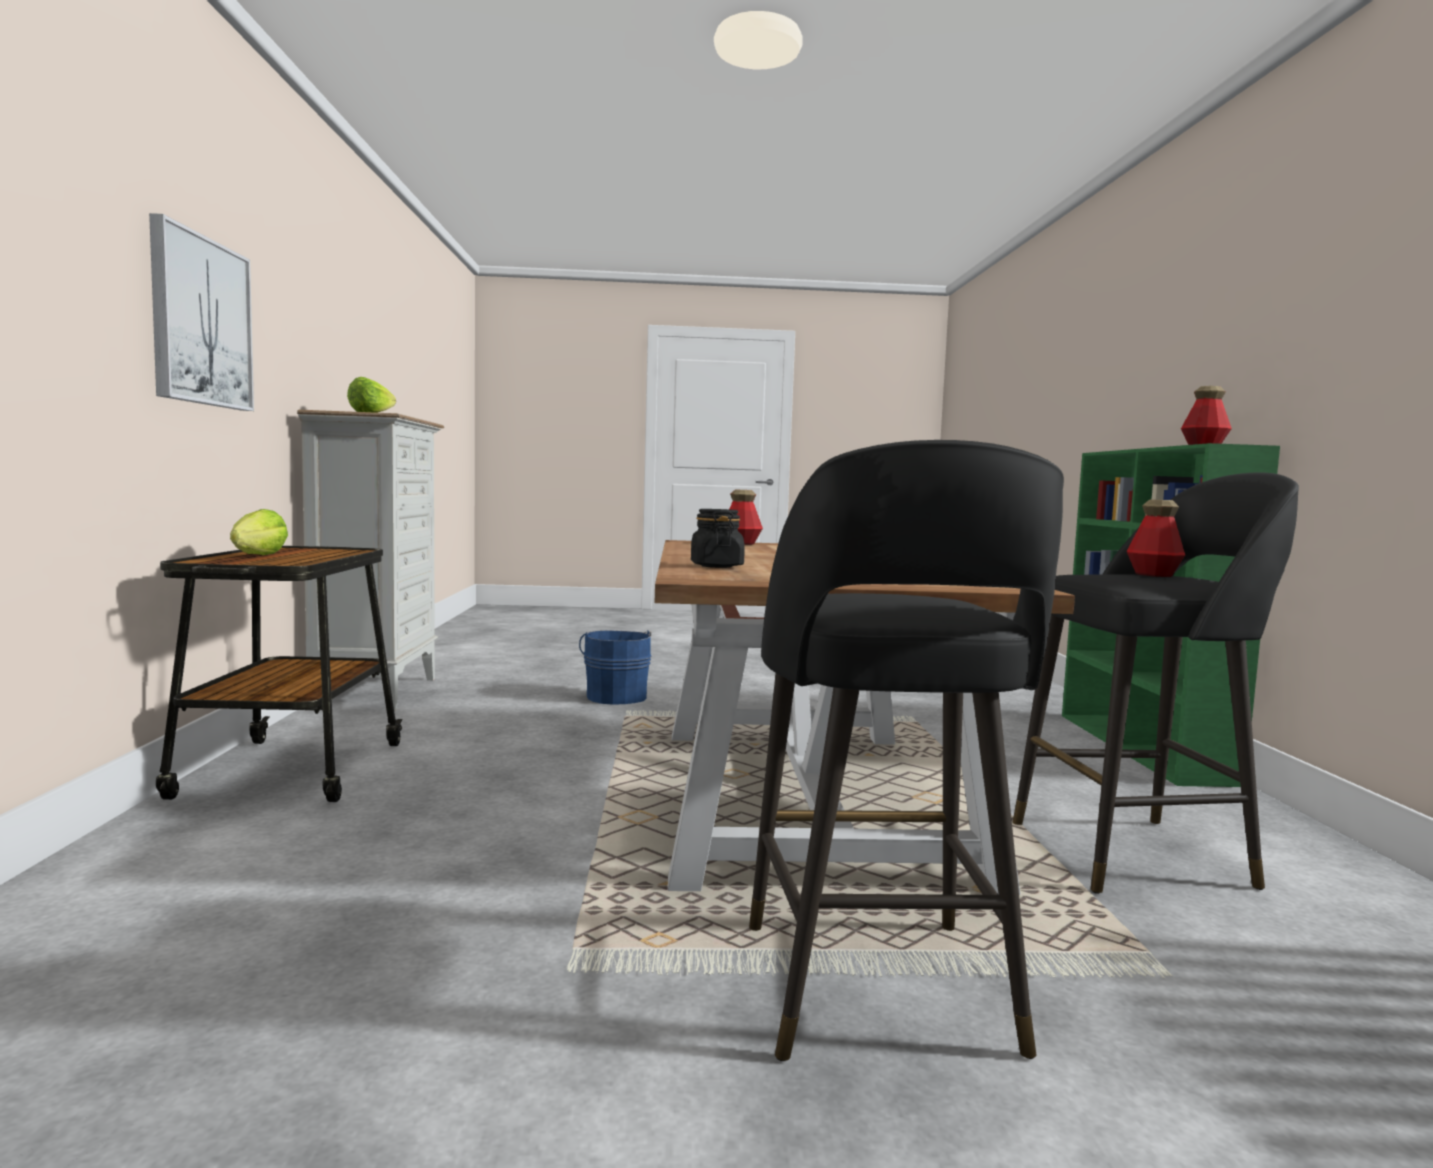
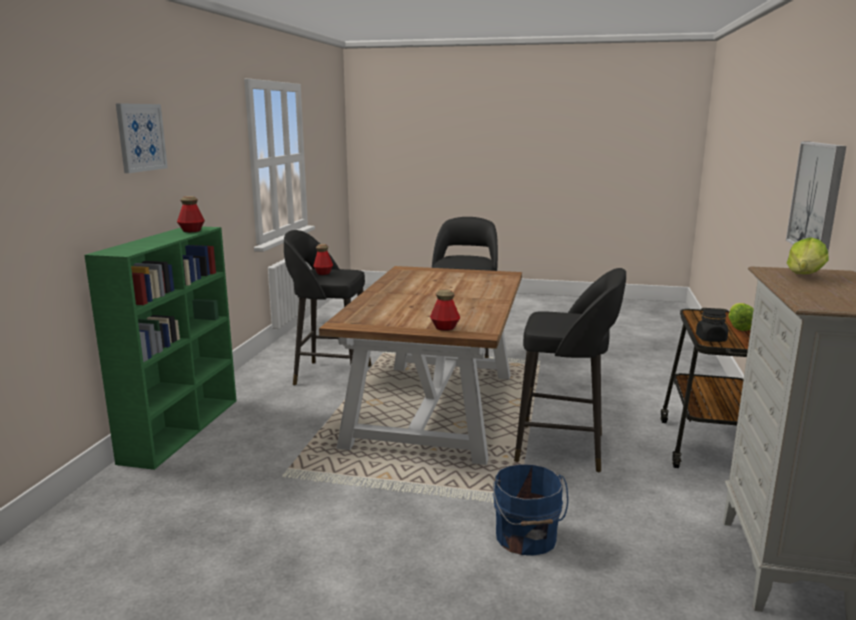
camera: 165 degrees left, 10 degrees up
(557, 756) = (563, 448): none -> black stool
(716, 566) = (493, 285): black jar -> black jar (711, 339)
(1244, 296) = (140, 137): none -> picture

